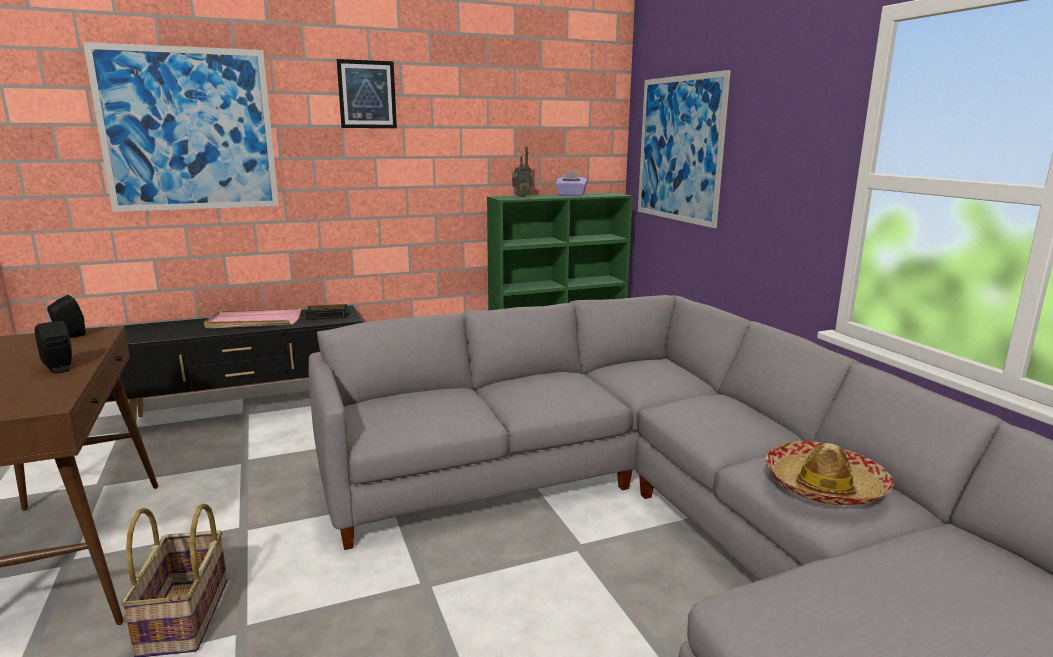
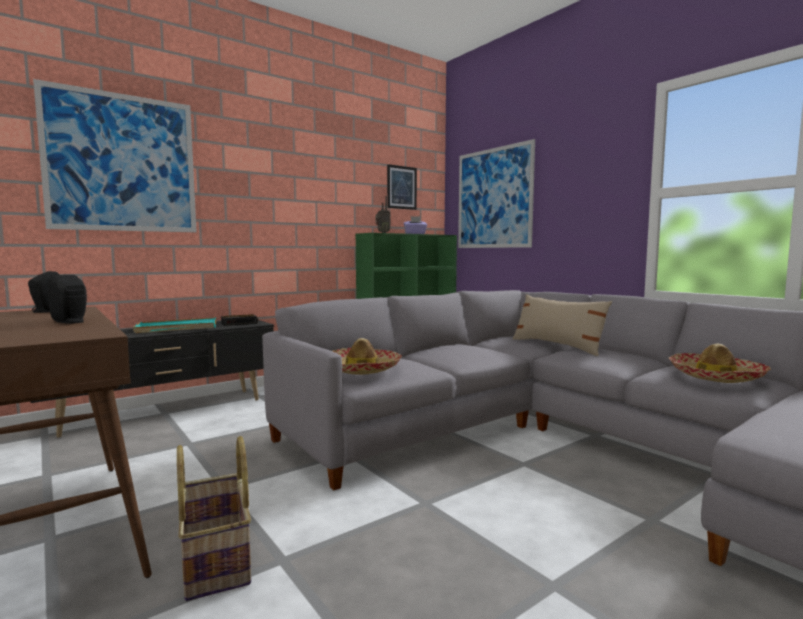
camera: 15 degrees left, 10 degrees down
(254, 322) = (176, 328): pink tray -> turquoise tray
(367, 94) = (269, 149): picture -> picture (401, 187)
(396, 414) = (361, 369): none -> hat
(684, 391) = (557, 346): none -> beige pillow

